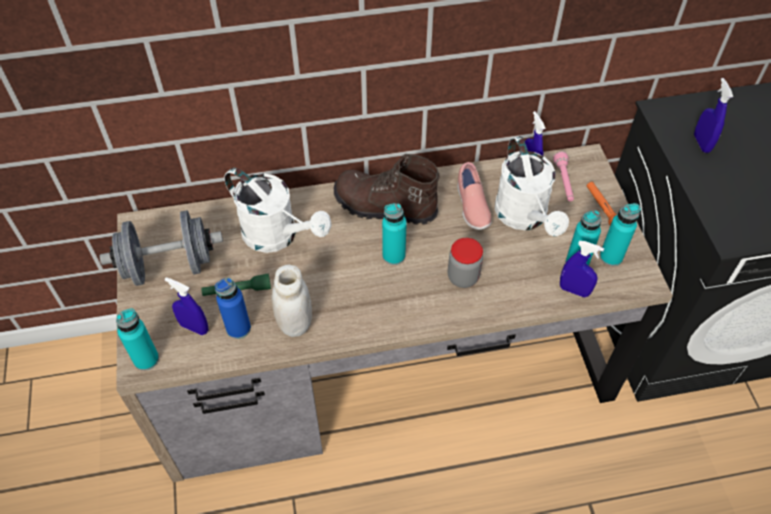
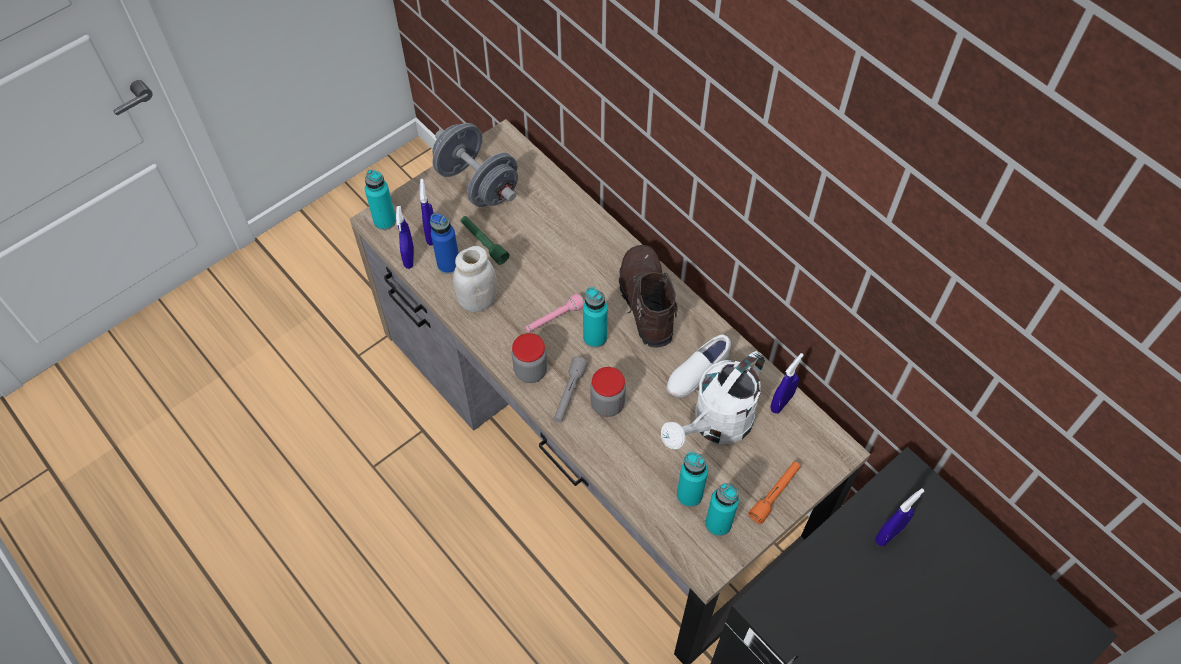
camera: 60 degrees right, 5 degrees up
(278, 236) = (558, 240): white watering can -> none
(395, 316) = (530, 371): none -> jar
(436, 299) = (569, 394): none -> grey flashlight
(471, 207) = (696, 373): pink shoe -> white shoe
(564, 182) = (788, 441): pink flashlight -> pink flashlight (554, 319)
(574, 290) = (653, 505): blue spray bottle -> blue spray bottle (409, 258)

